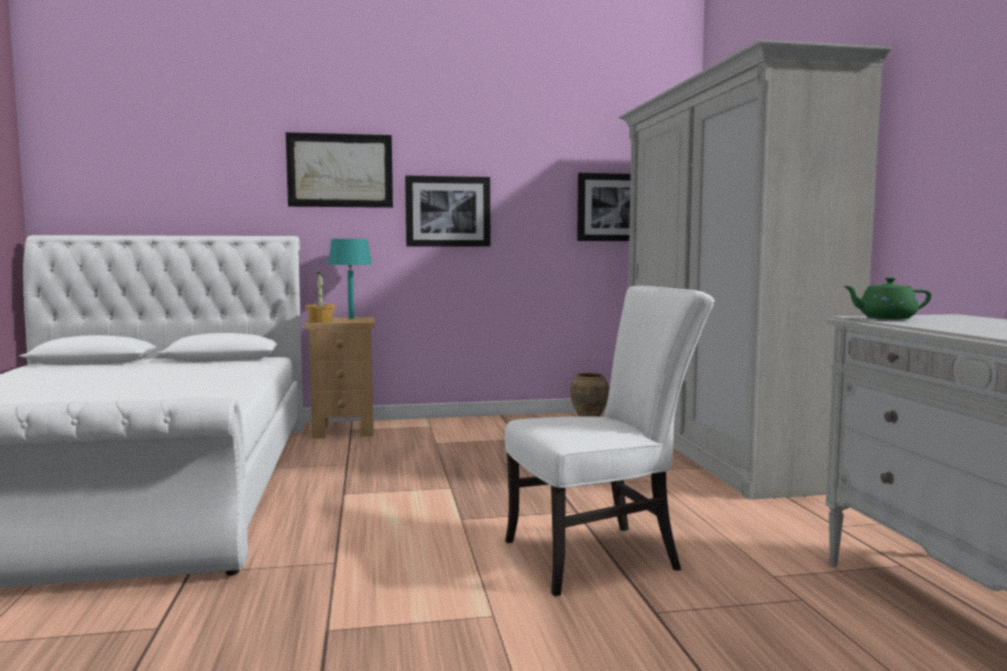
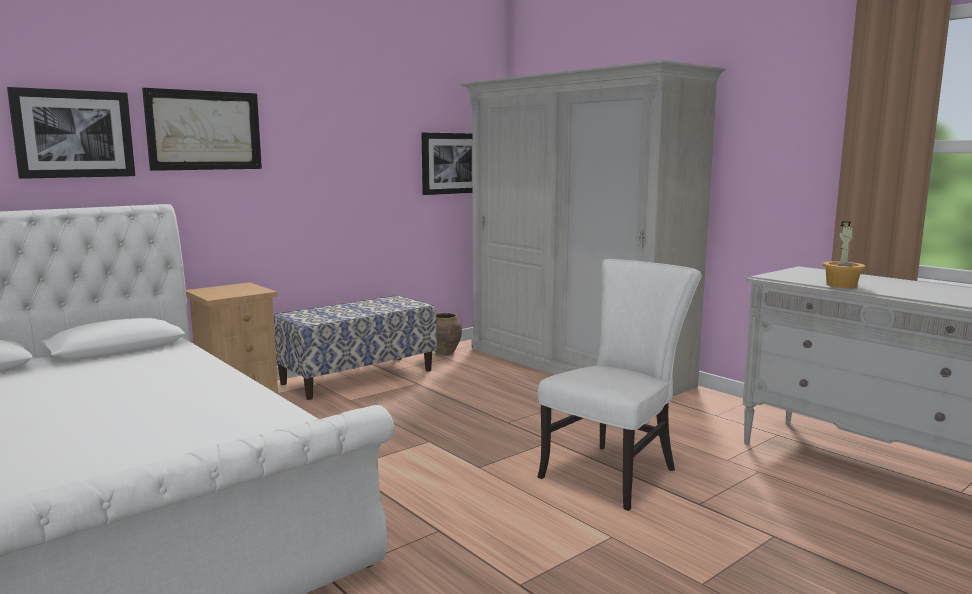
camera: 30 degrees left, 5 degrees up
(320, 321) = (218, 296): potted plant -> potted plant (841, 285)
(351, 318) = (234, 287): turquoise table lamp -> none
(448, 211) = (312, 171): picture -> picture (74, 134)
(473, 425) = (358, 376): none -> bench
(885, 318) = (786, 276): green teapot -> none

